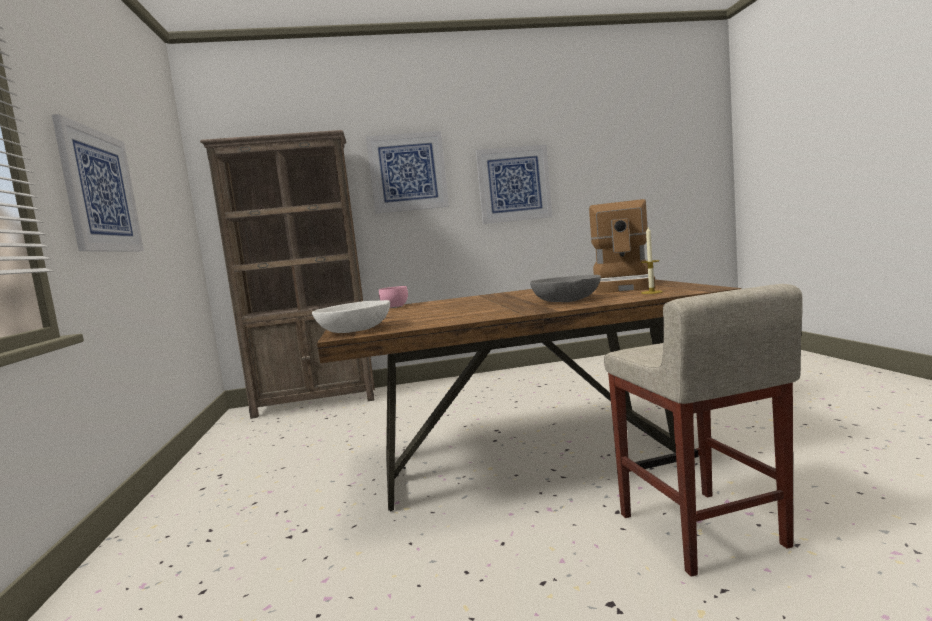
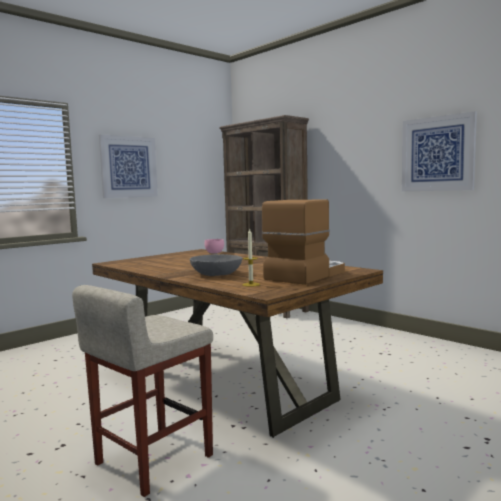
camera: 55 degrees right, 0 degrees up
(355, 330) = (124, 261): white bowl -> none
(408, 172) = (348, 142): picture -> none
(624, 285) = (305, 275): coffee machine -> coffee machine turned 150 degrees clockwise

